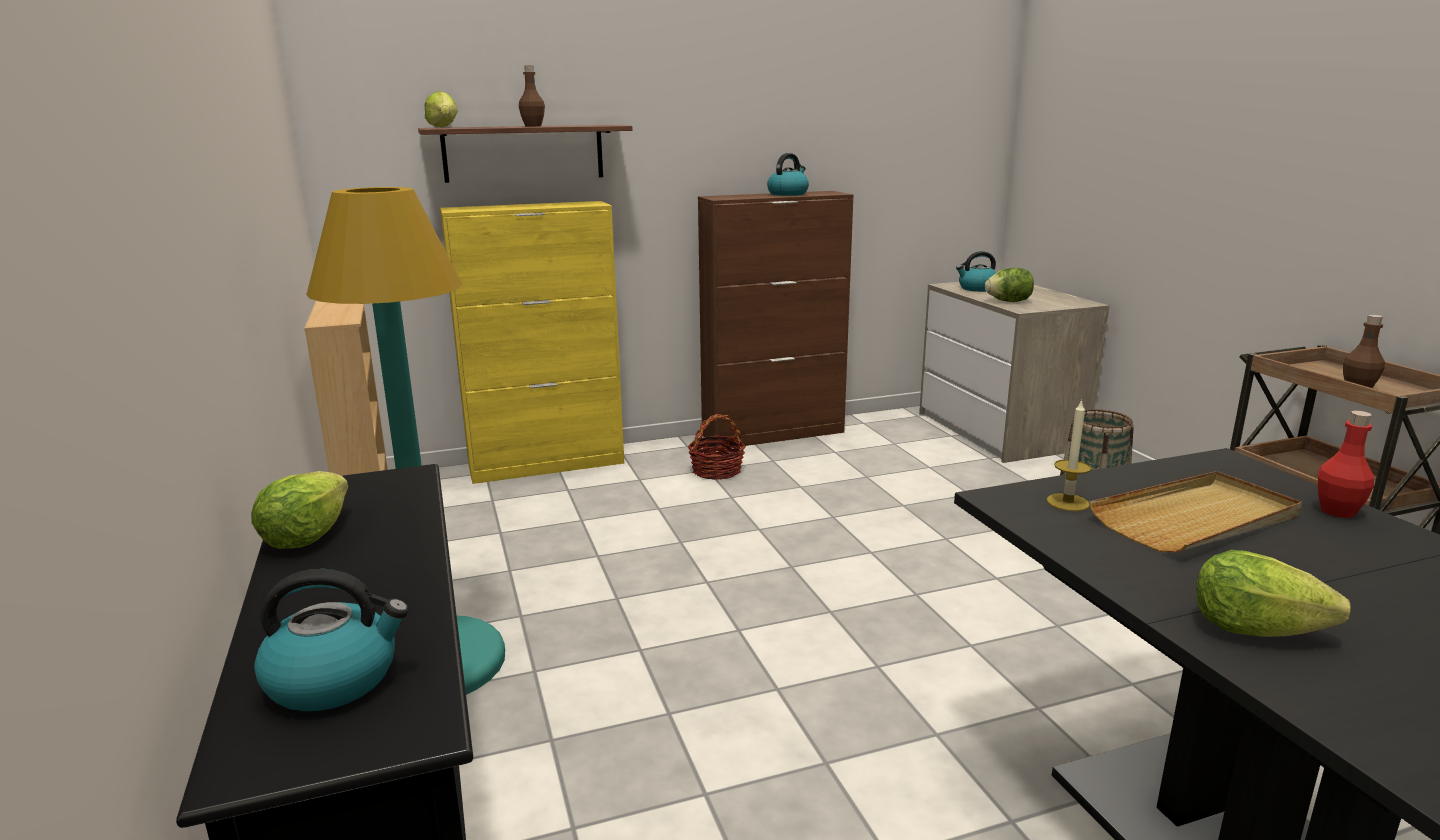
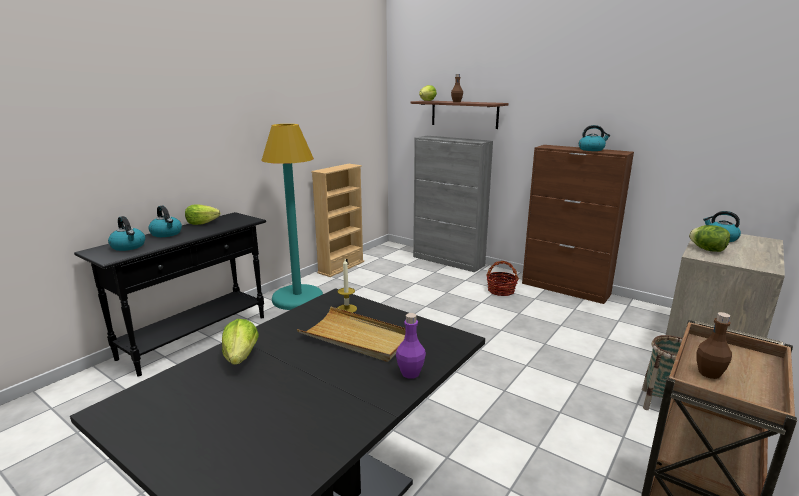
camera: 55 degrees right, 0 degrees up
(309, 599) = (166, 234): none -> kettle
(547, 465) = (448, 261): yellow cabinet -> grey cabinet
(1337, 511) = (410, 373): red bottle -> purple bottle

